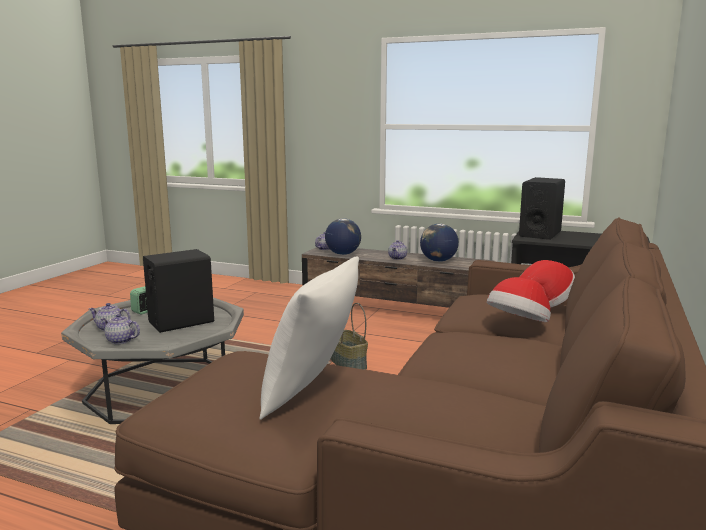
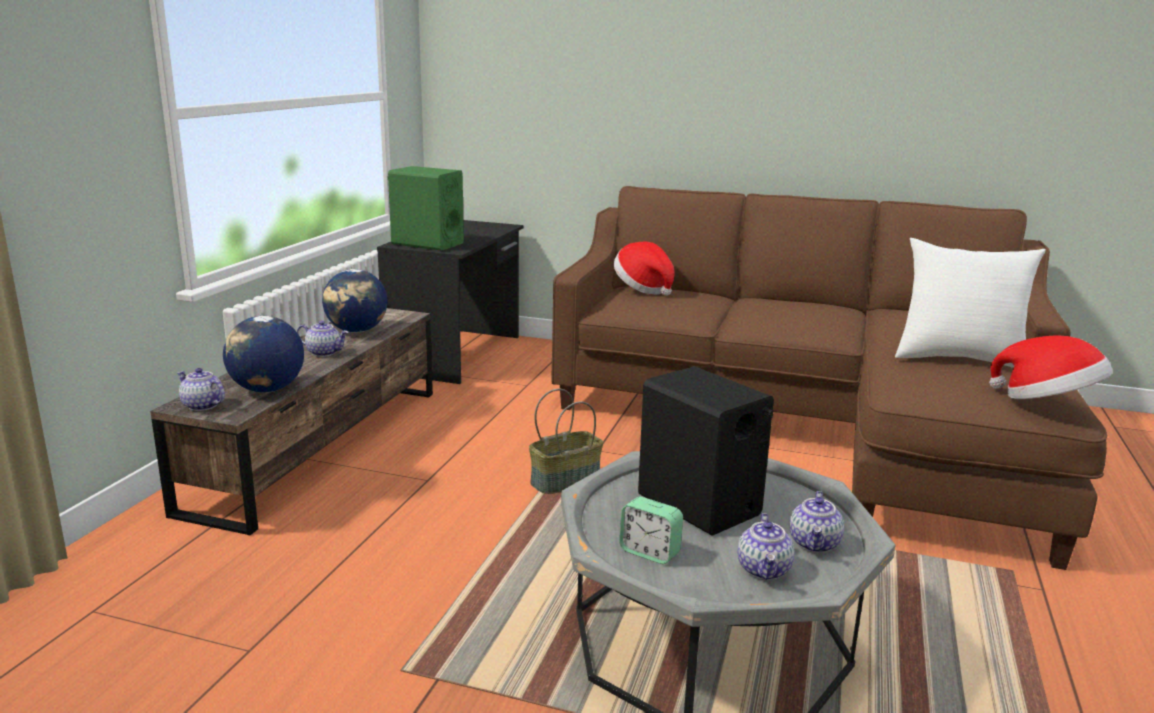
camera: 95 degrees left, 5 degrees up
(518, 325) = (714, 300): hat -> hat (1047, 402)
(540, 234) = (427, 244): black speaker -> green speaker

